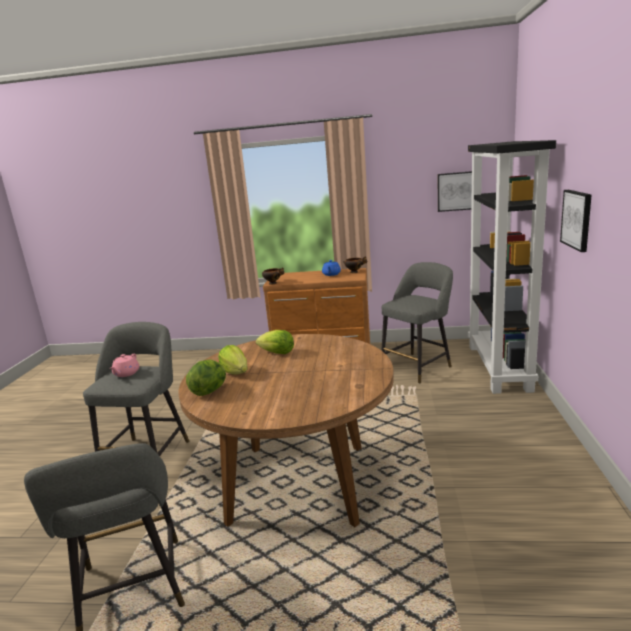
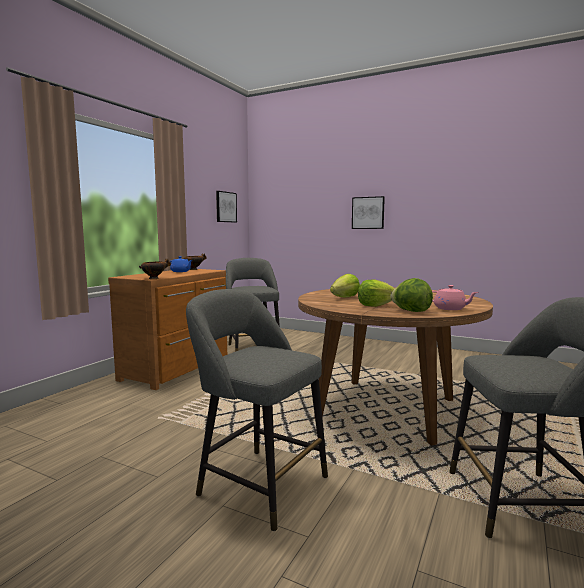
camera: 70 degrees left, 10 degrees down
(126, 373) = (255, 355): pink teapot -> pink teapot (450, 309)
(499, 367) = (291, 334): black bookcase -> none

